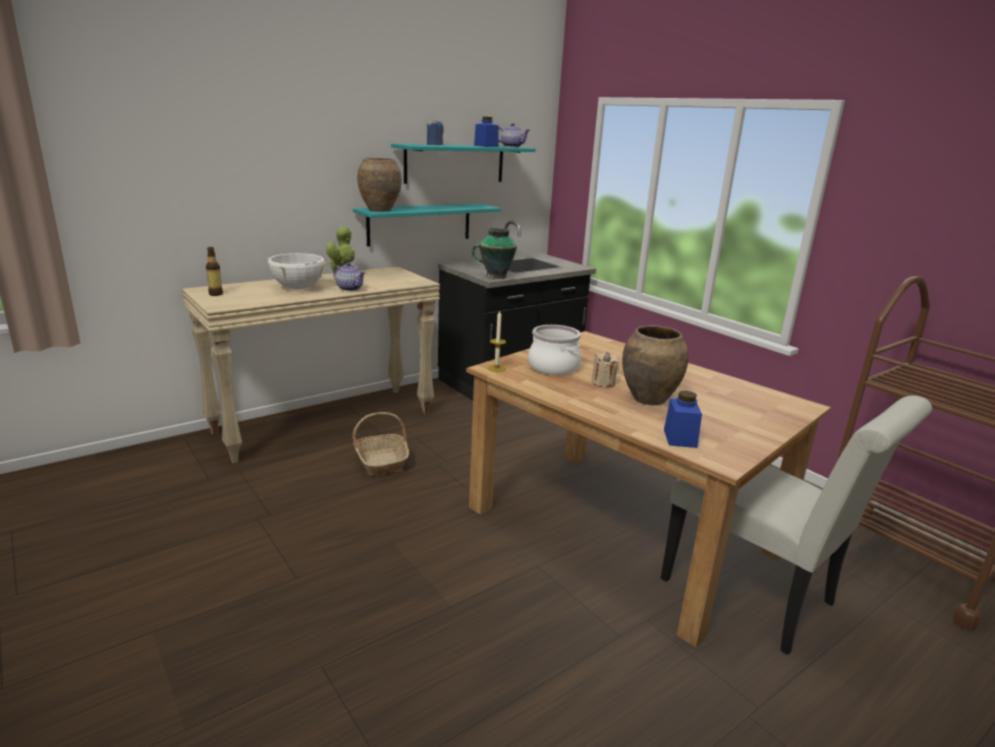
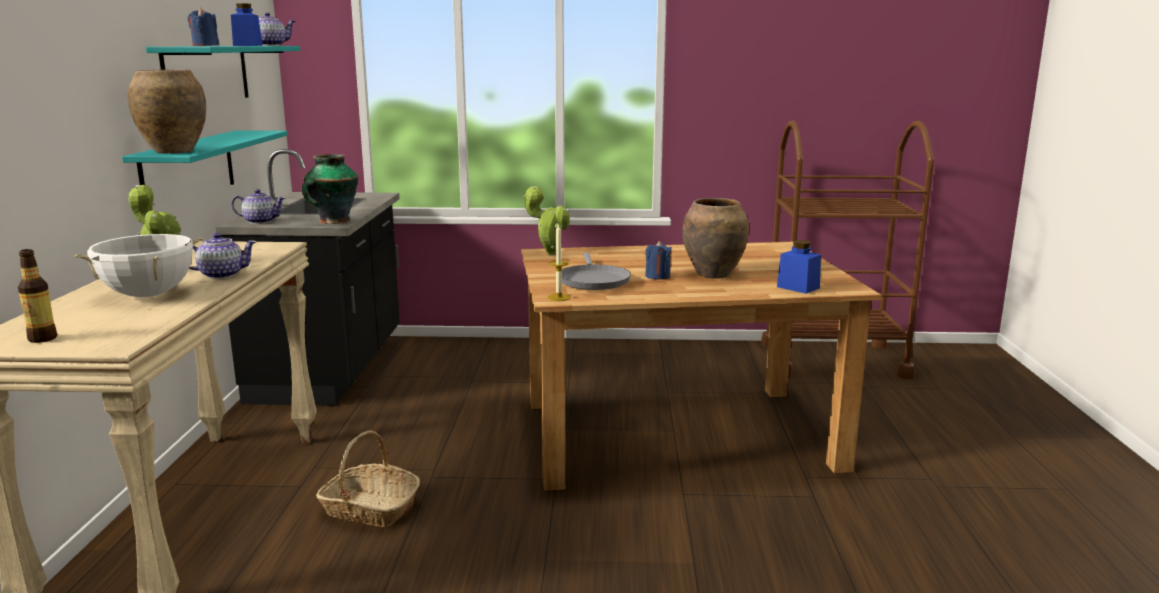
camera: 50 degrees left, 5 degrees down
(465, 266) = (260, 221): none -> teapot
(553, 367) = (593, 280): cooking pot -> grey frying pan
(589, 340) = (548, 253): none -> potted plant
(603, 383) = (657, 276): beige candle -> blue candle
(757, 598) = (820, 423): white chair -> none

